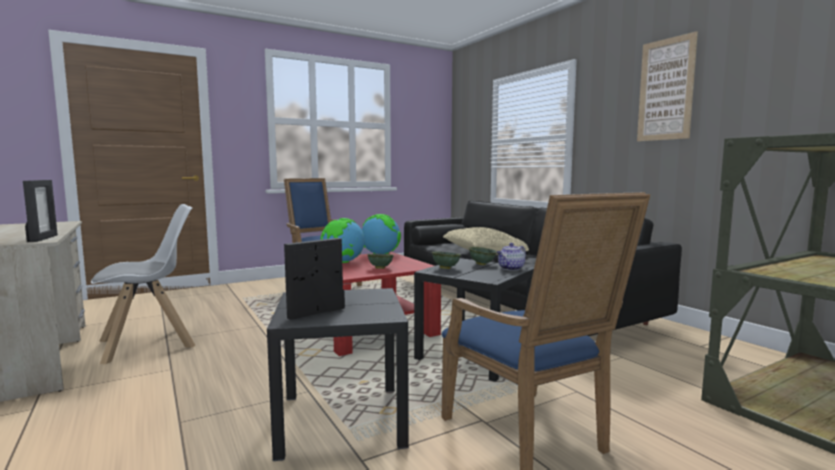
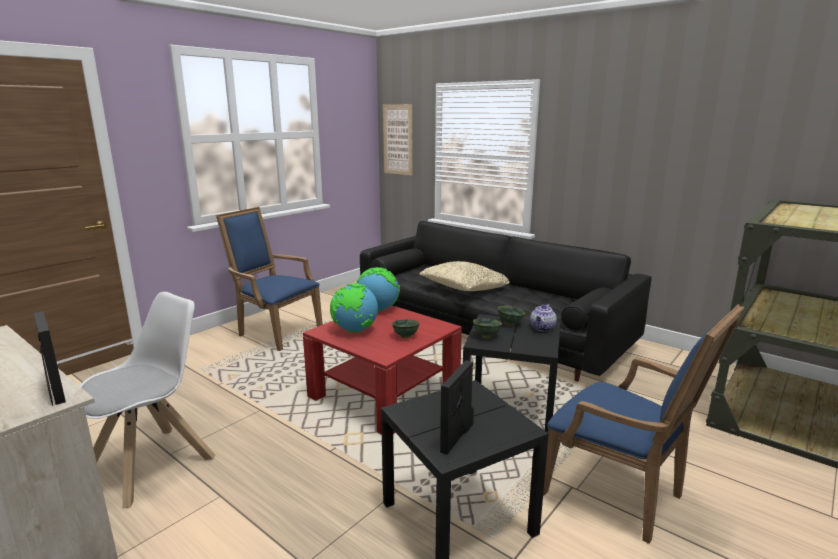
camera: 20 degrees left, 10 degrees up
(665, 90) = (637, 128): picture -> picture (398, 139)

